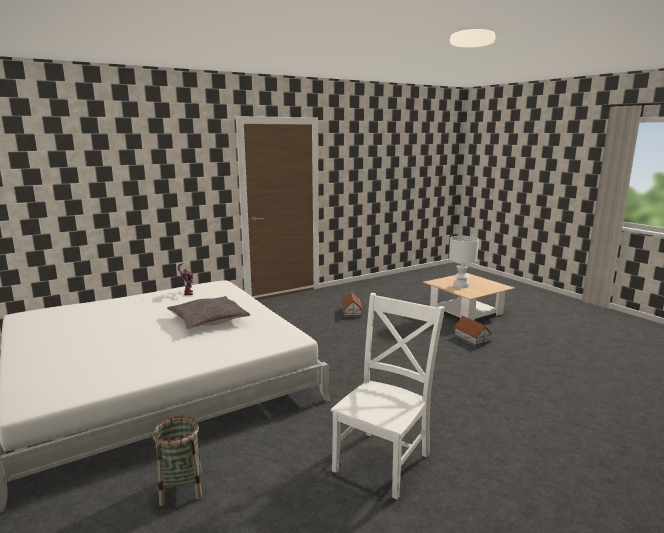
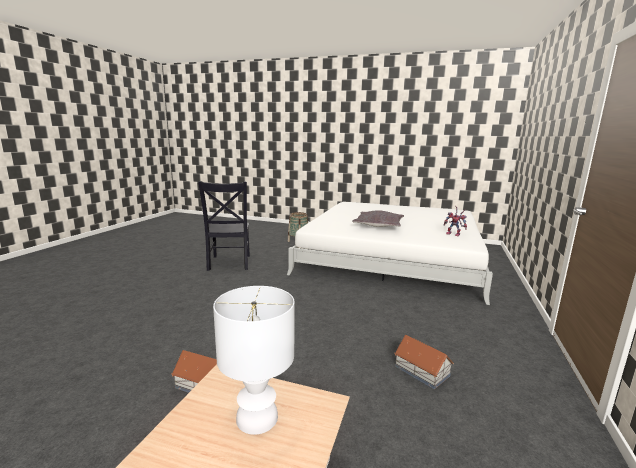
camera: 140 degrees right, 0 degrees up
(384, 460) = (229, 263): white chair -> black chair

